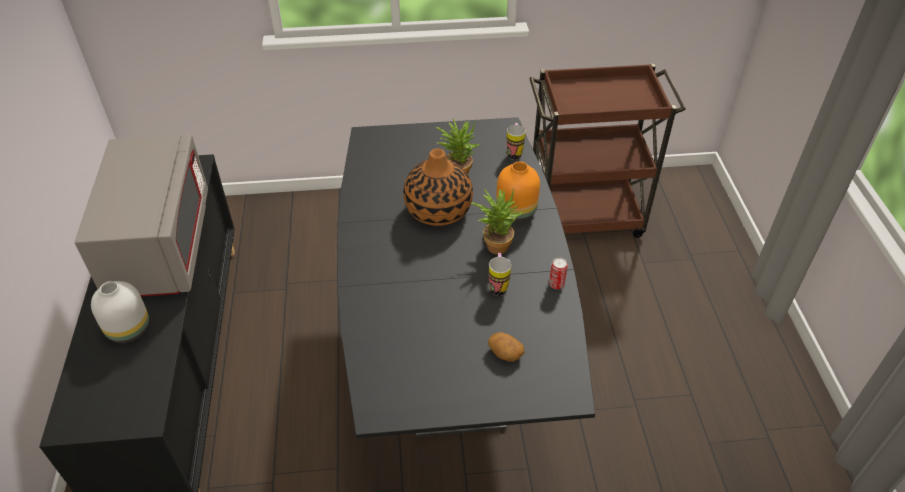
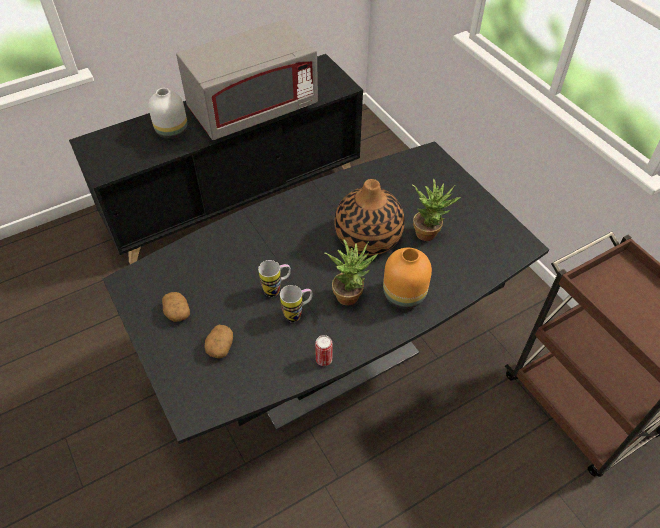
camera: 65 degrees right, 5 degrees up
(444, 376) = (177, 312): none -> potato
(514, 152) = (490, 265): mug -> mug (277, 289)

